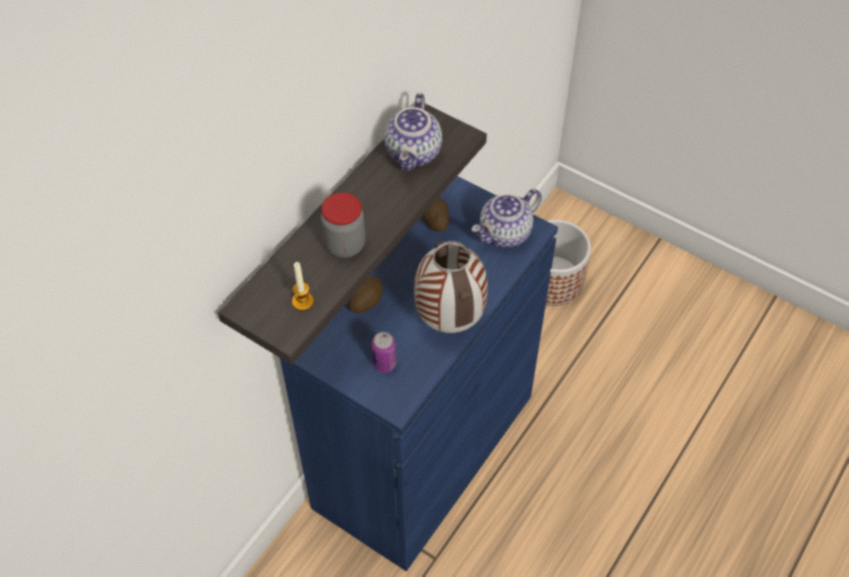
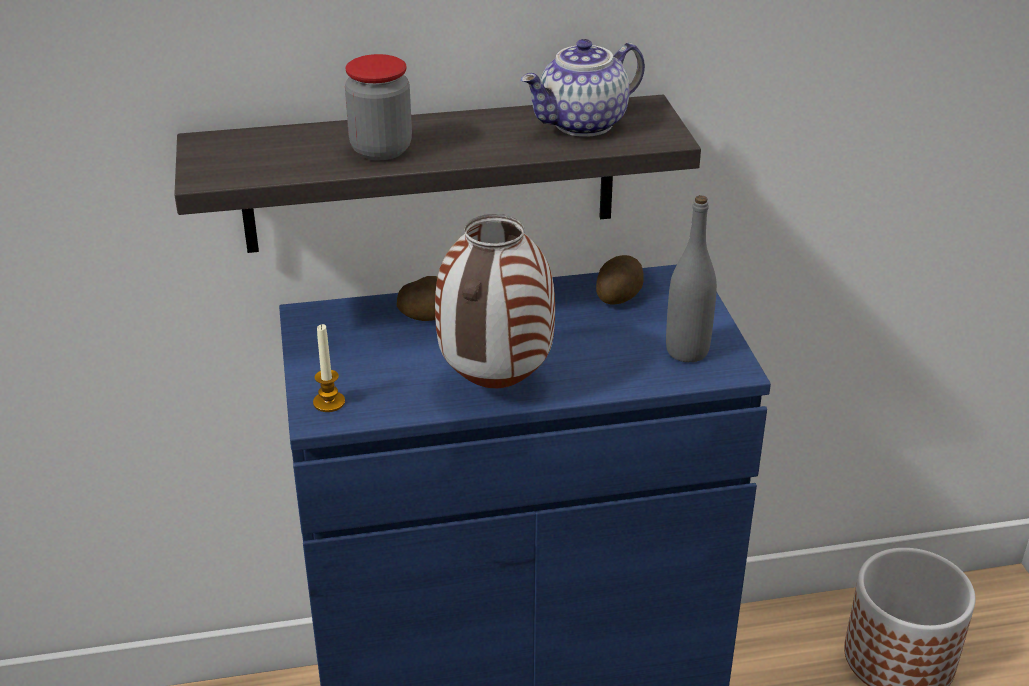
camera: 45 degrees right, 20 degrees down
(302, 301) = (262, 165): candle -> candle (329, 402)
(384, 364) = (365, 375): can -> none
(505, 234) = (687, 351): teapot -> grey bottle

